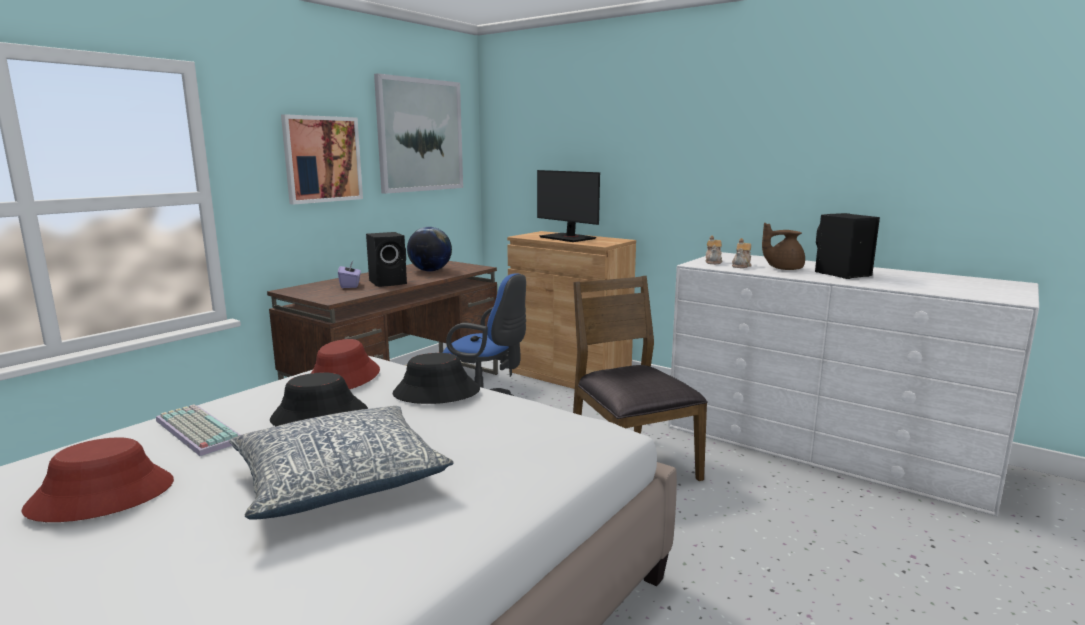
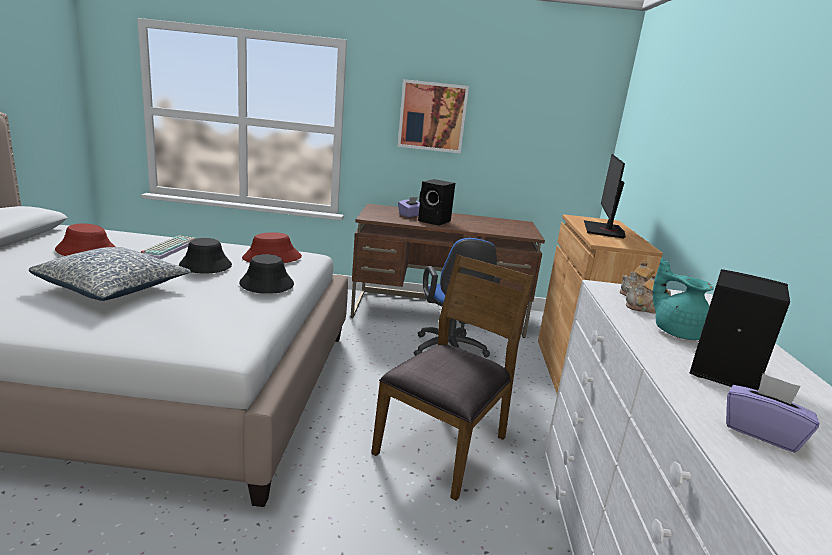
camera: 55 degrees right, 5 degrees up
(420, 135) = (539, 107): picture -> none
(430, 271) = (489, 225): globe -> none
(783, 268) = (677, 332): brown teapot -> turquoise teapot
(912, 284) = (761, 432): none -> purple tissue box

